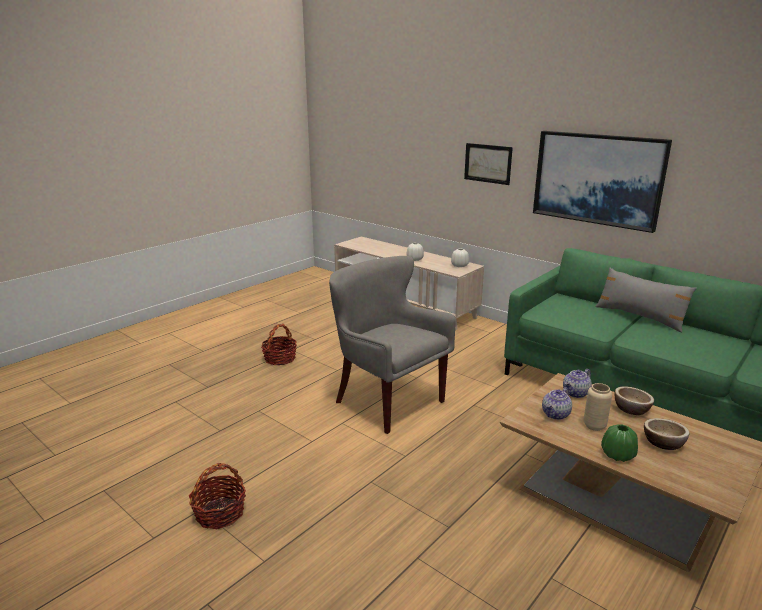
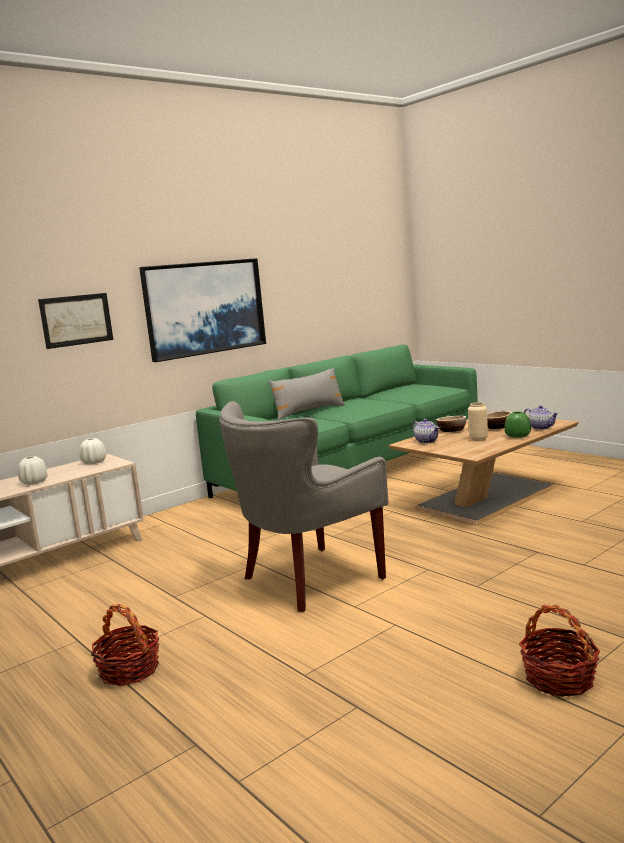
camera: 80 degrees left, 10 degrees down
(556, 414) = (463, 446): teapot -> teapot (541, 427)

